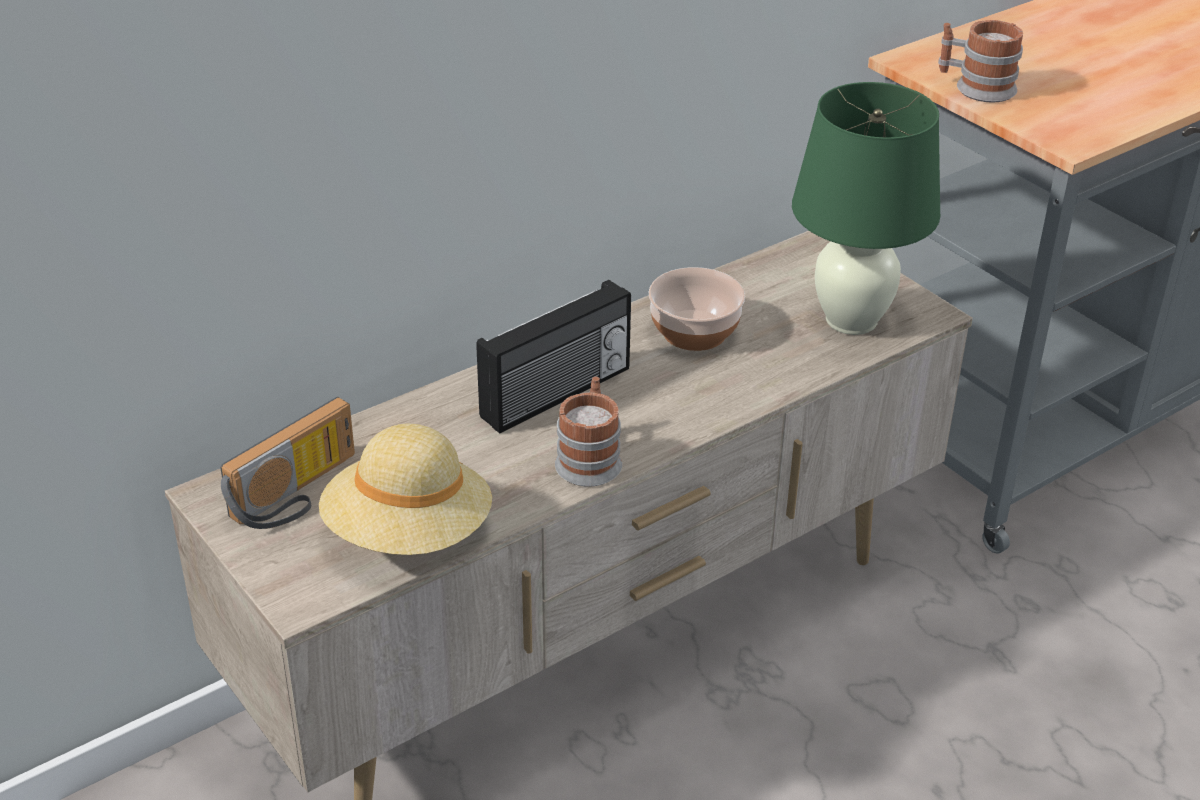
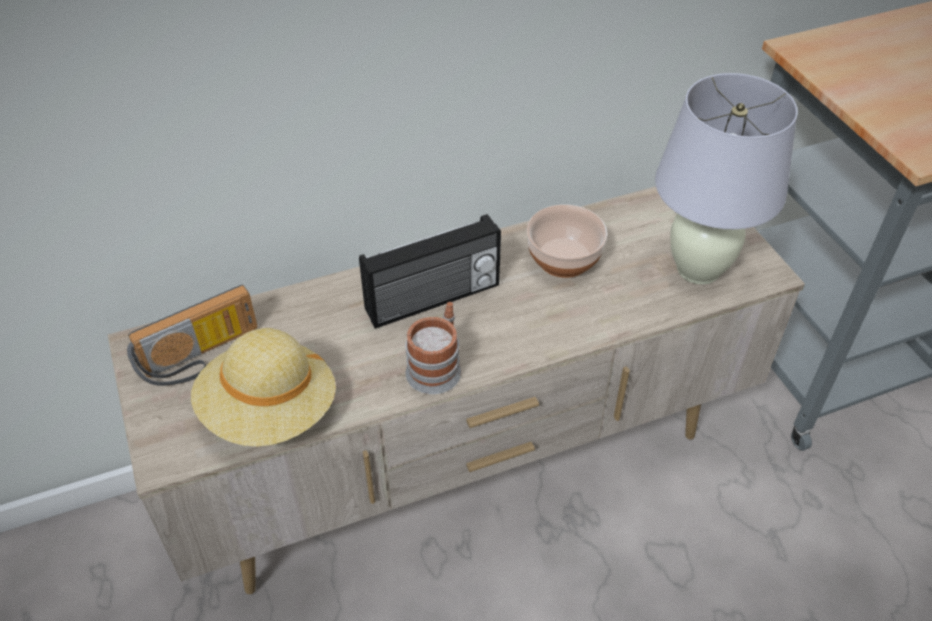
camera: 15 degrees right, 10 degrees up
(851, 321) = (698, 270): green table lamp -> white table lamp
(975, 87) = (850, 83): mug -> none

